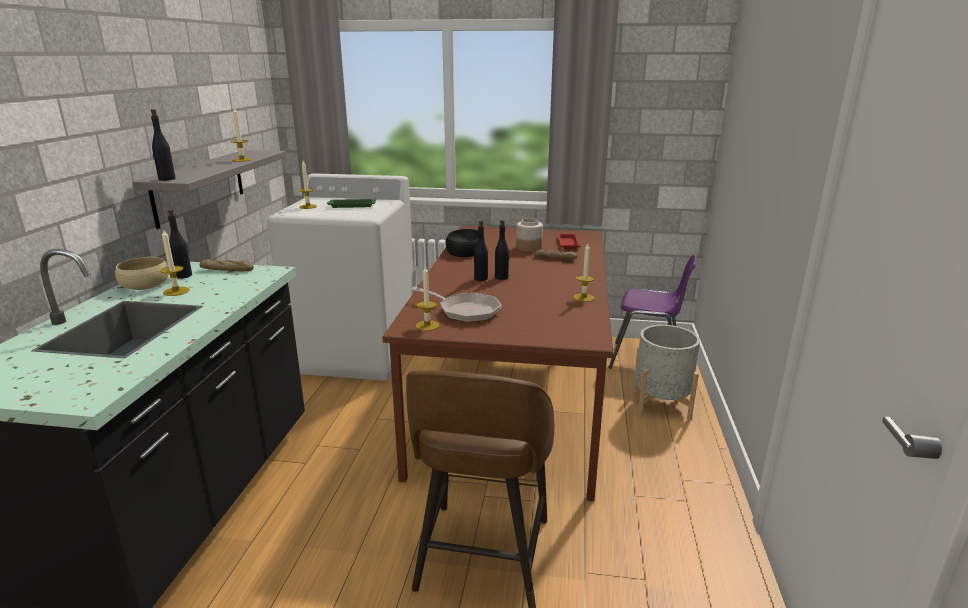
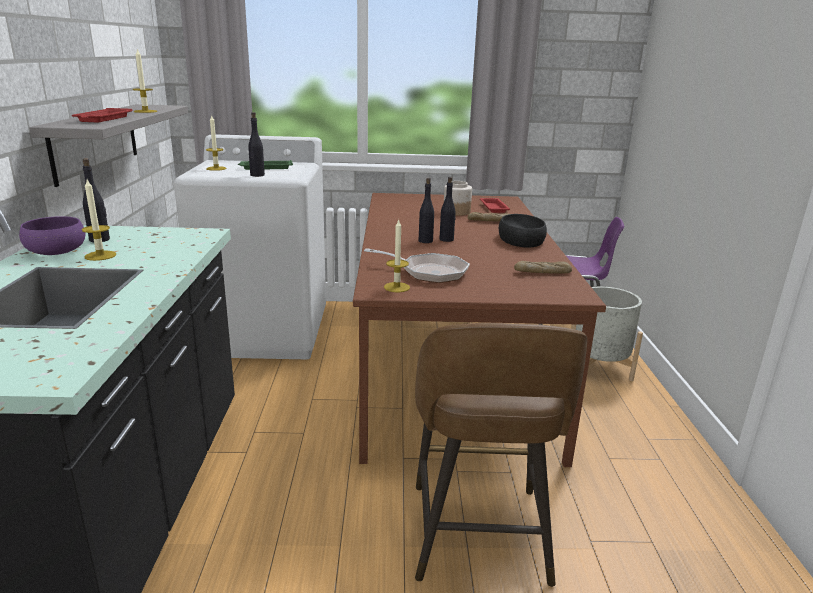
camera: 10 degrees left, 0 degrees up
(145, 285) = (56, 250): beige bowl -> purple bowl
(166, 179) = (72, 125): black bottle -> black bottle (257, 175)
(198, 171) = (103, 119): none -> red tray
(227, 270) = (150, 233): bread -> bread (542, 272)
(464, 250) = (391, 215): black bowl -> black bowl (520, 239)
(583, 297) = (542, 256): candle -> none

